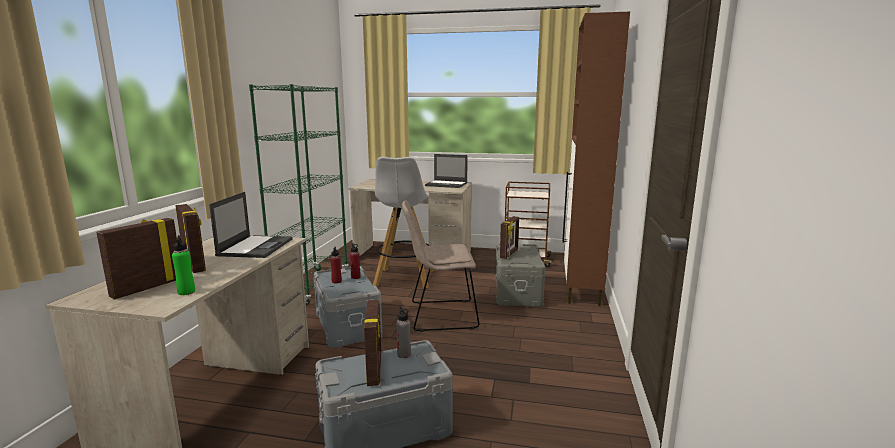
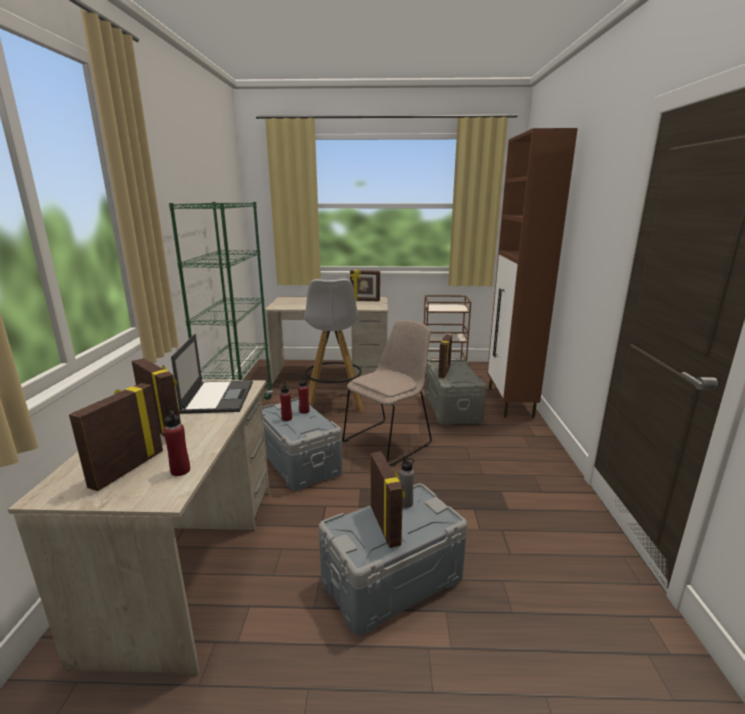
camera: 10 degrees left, 5 degrees up
(186, 292) = (180, 470): green bottle -> red bottle
(440, 315) = (389, 441): beige chair -> beige chair turned 150 degrees clockwise
(447, 184) = (365, 300): laptop -> picture frame

